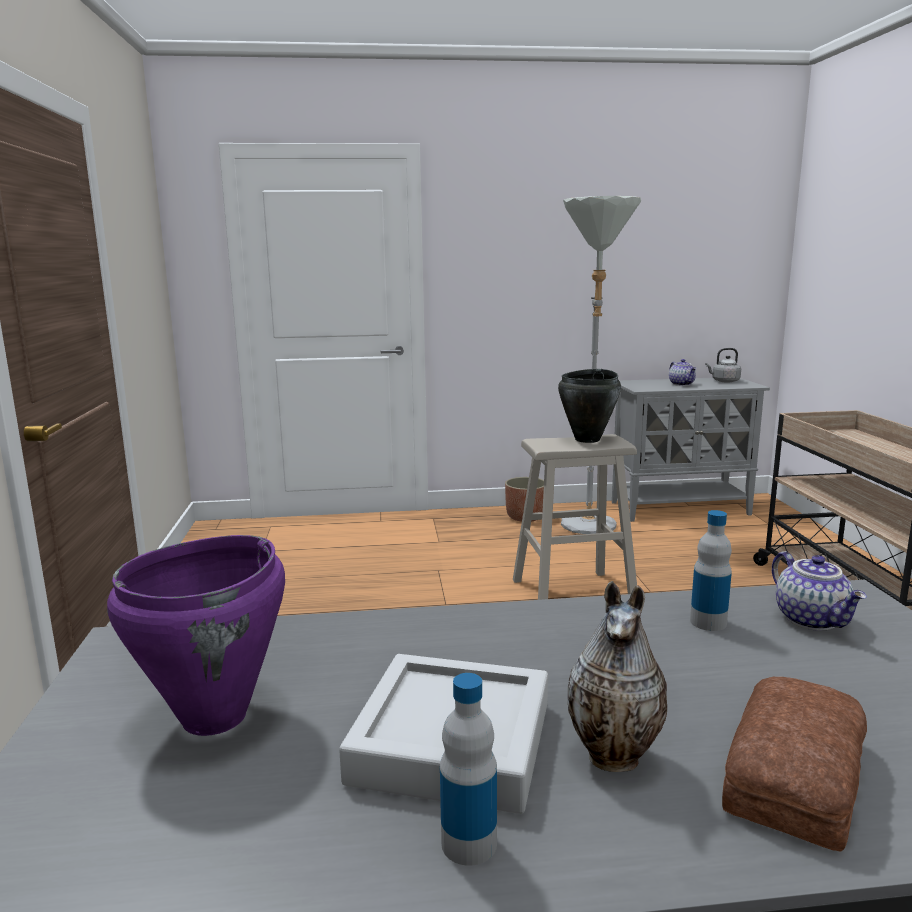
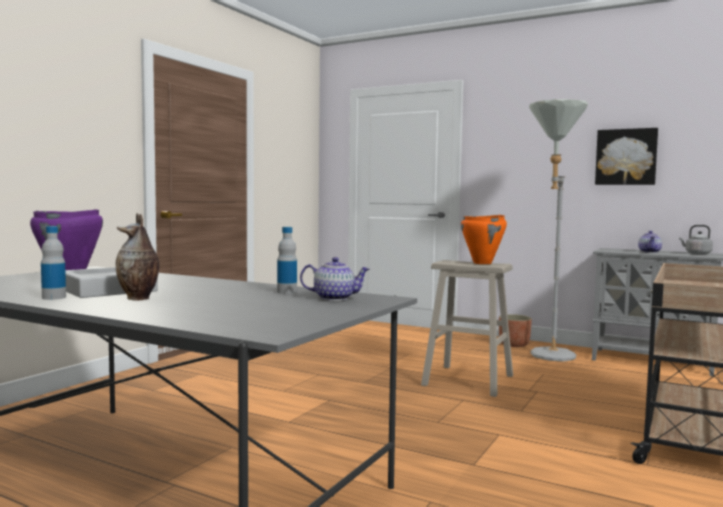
camera: 35 degrees right, 10 degrees down
(588, 439) = (483, 263): black cooking pot -> orange cooking pot
(639, 265) = (626, 157): none -> picture
(798, 775) = (177, 309): bread -> none
(813, 620) = (335, 298): teapot -> teapot turned 105 degrees counterclockwise

